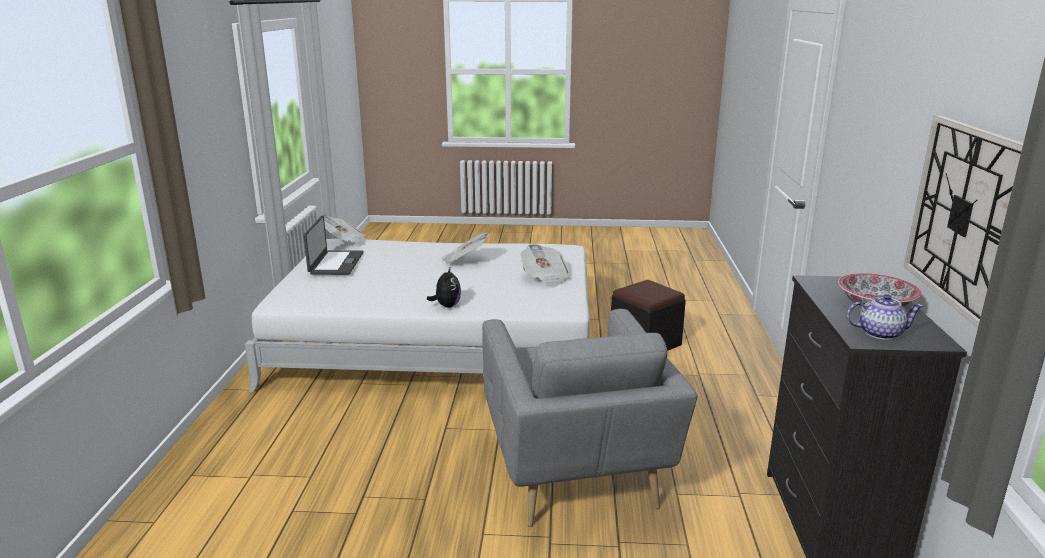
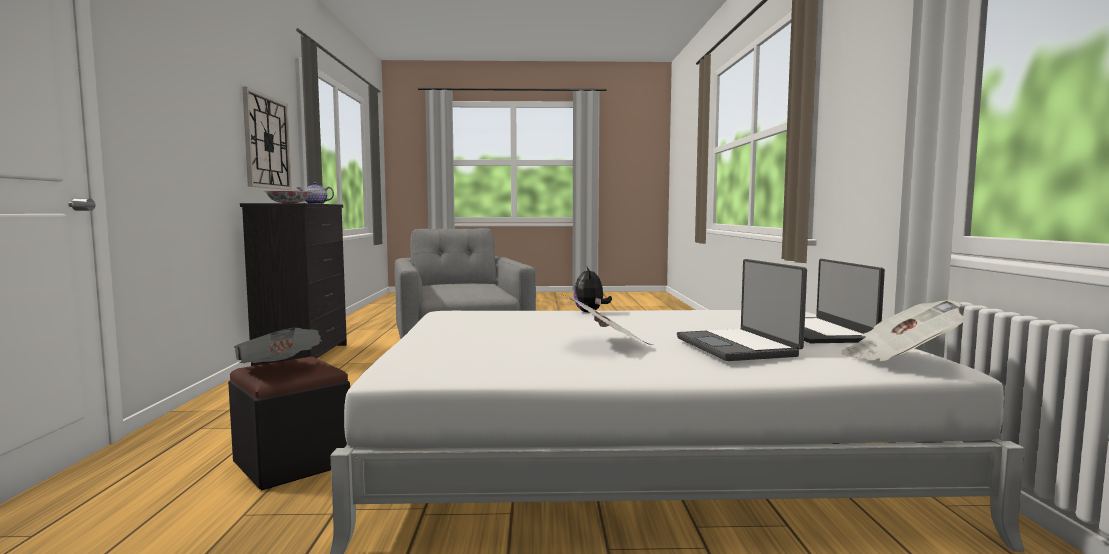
camera: 175 degrees right, 15 degrees down
(402, 253) = (738, 347): none -> laptop
(545, 278) = (465, 332): newspaper -> newspaper (279, 369)

